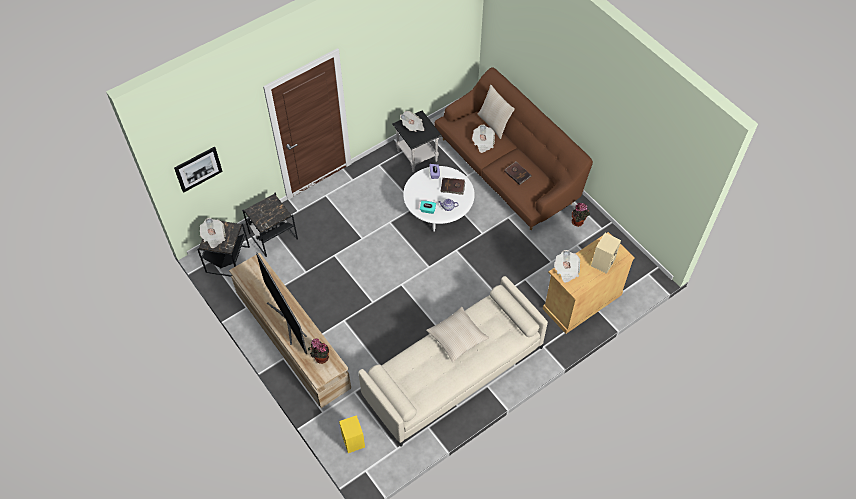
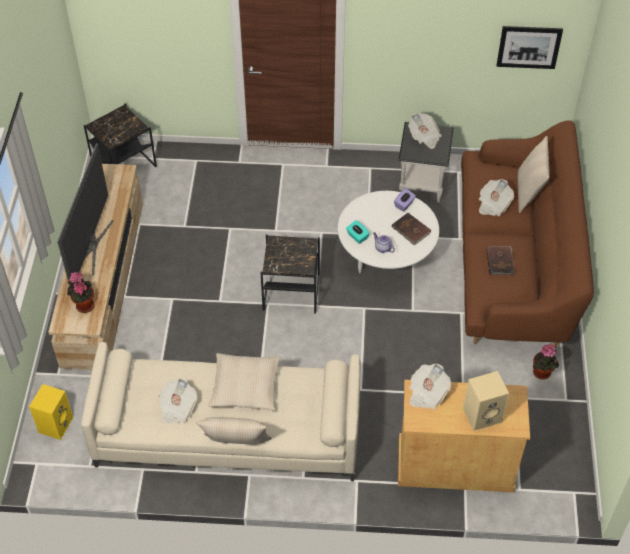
camera: 40 degrees right, 5 degrees down
(198, 169) = (121, 29): picture -> picture (529, 47)
(214, 237) = (110, 123): newspaper -> newspaper (177, 408)
(273, 236) = (188, 171): black side table -> black side table (290, 292)
(485, 372) = (236, 447): none -> beige pillow

